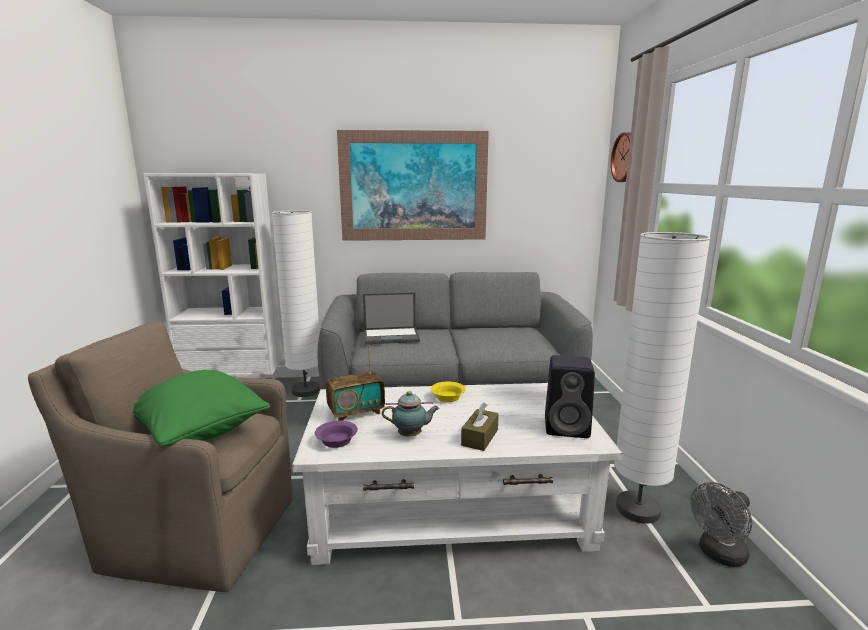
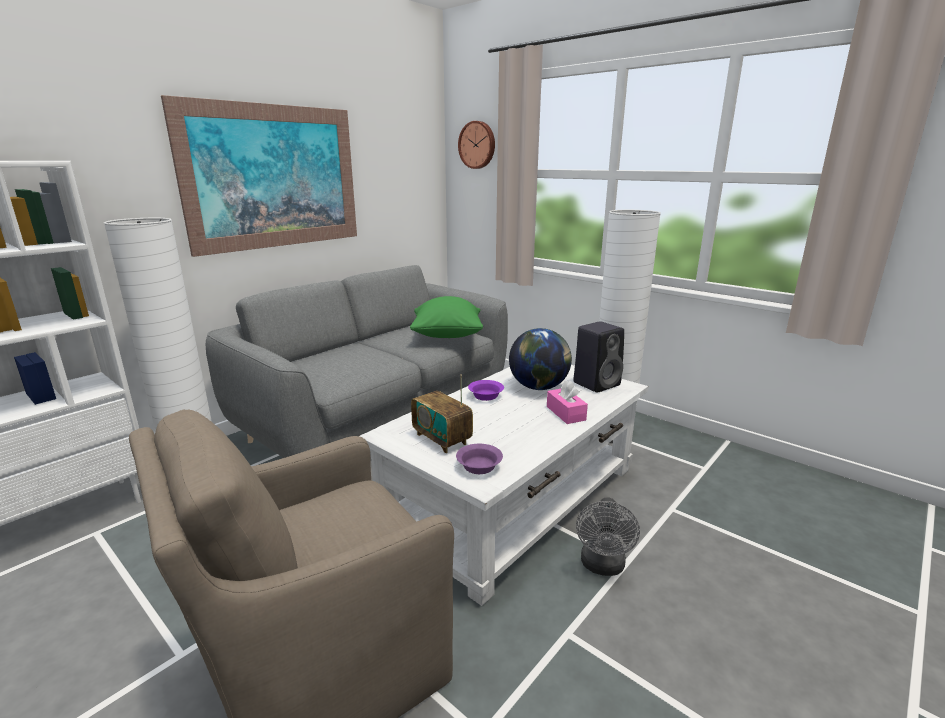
camera: 45 degrees left, 5 degrees up
(199, 433) = (348, 528): green pillow -> green pillow (447, 337)
(356, 413) = (442, 439): radio -> radio turned 120 degrees clockwise
(392, 336) = (324, 363): laptop -> none
(411, 435) = (522, 434): teapot -> none
(448, 398) = (486, 396): yellow bowl -> purple bowl
(480, 437) = (565, 413): brown tissue box -> pink tissue box
(505, 408) = (539, 387): none -> globe
(718, 555) = (673, 439): grey fan -> grey fan (602, 566)

